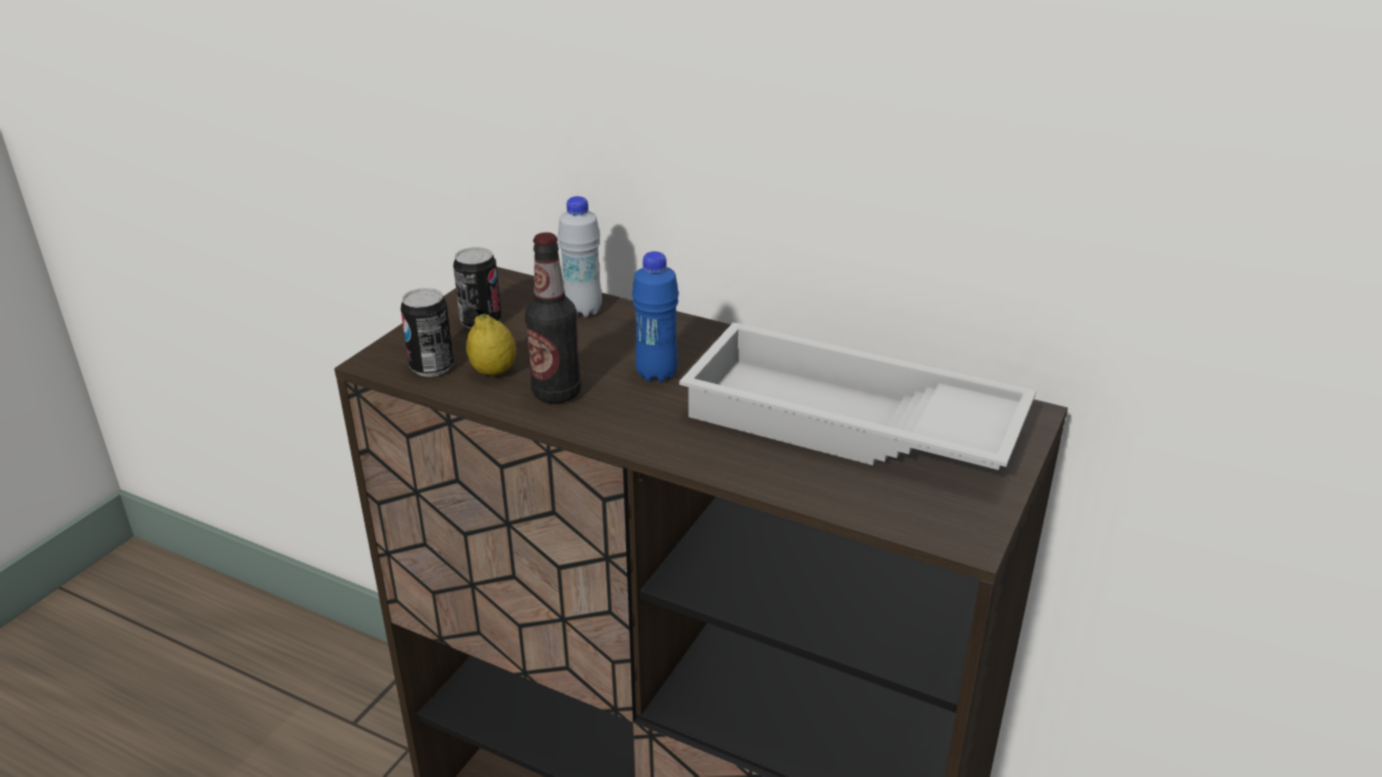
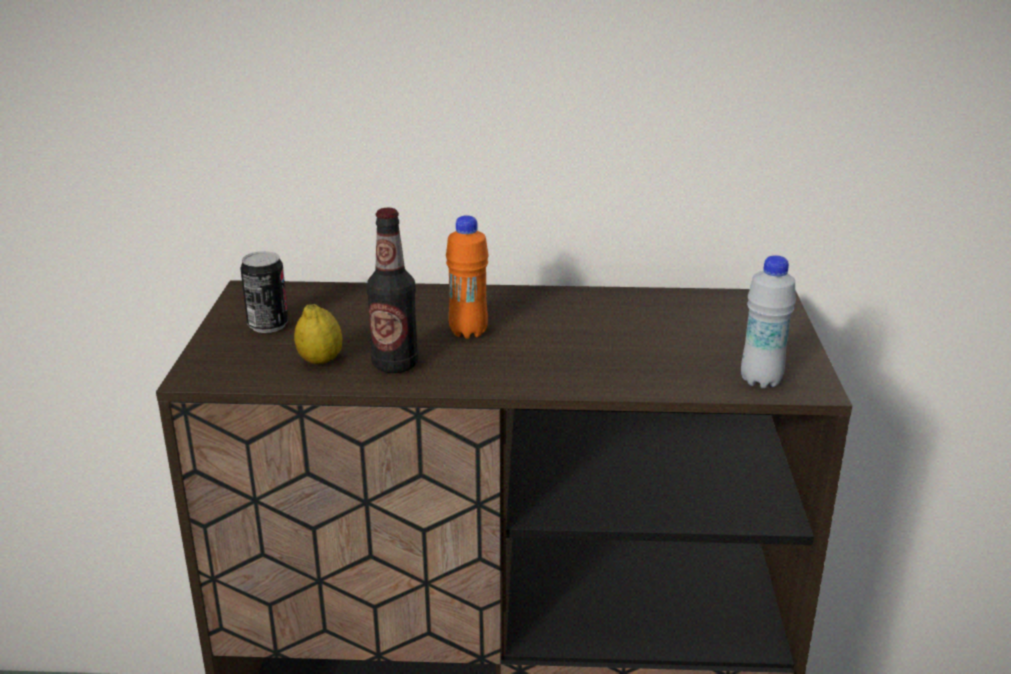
camera: 25 degrees left, 5 degrees down
(432, 367) = (257, 369): can -> none
(583, 311) = (355, 299): white bottle -> white bottle (761, 381)
(656, 374) = (468, 332): blue bottle -> orange bottle
(848, 425) = (655, 335): white tray -> none

